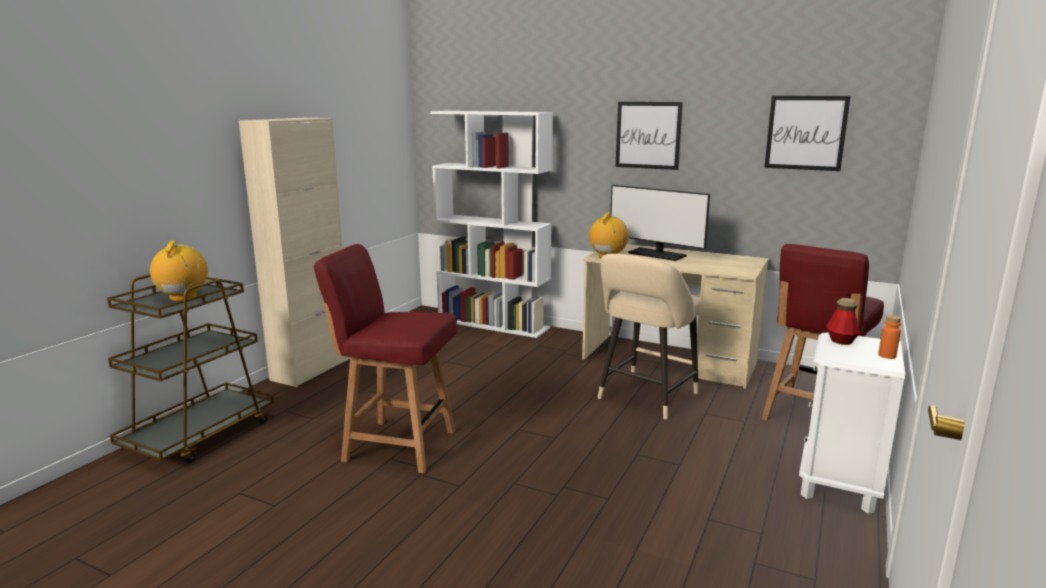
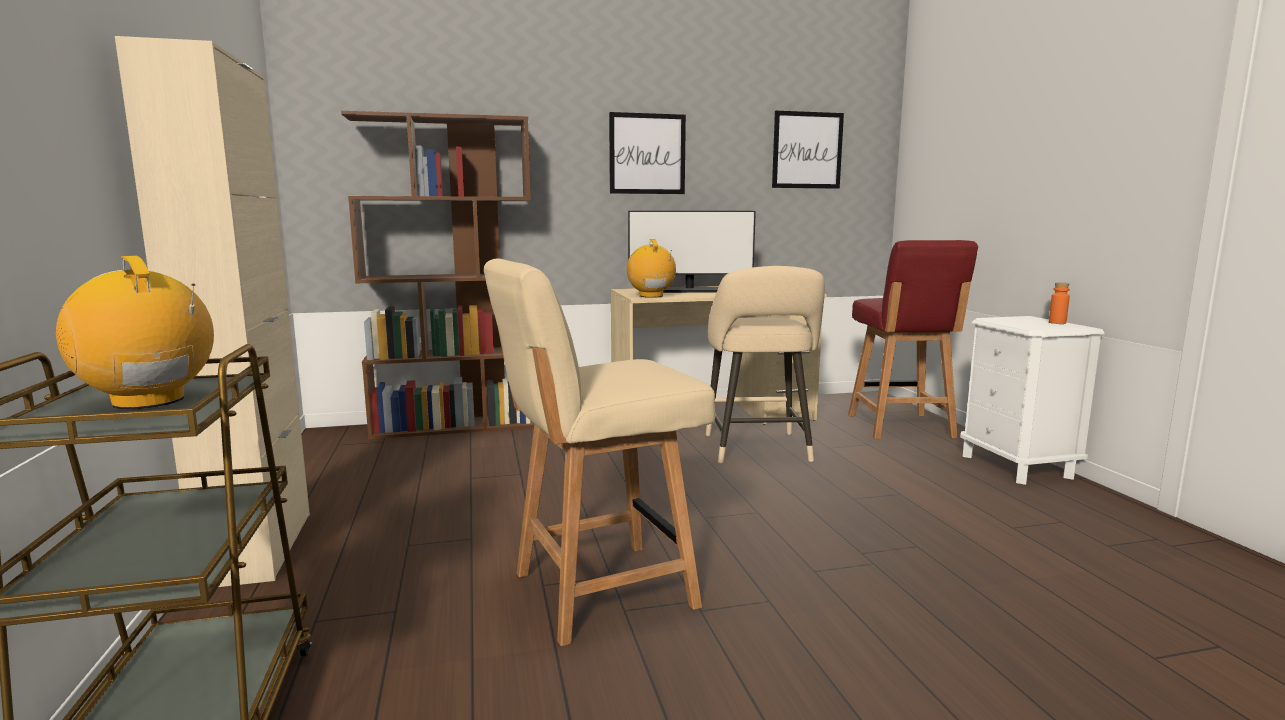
camera: 40 degrees left, 5 degrees down
(397, 445) = (599, 591): red chair -> beige chair
(494, 324) = (456, 426): white bookcase -> brown bookcase
(841, 341) = (1004, 320): bottle -> none

